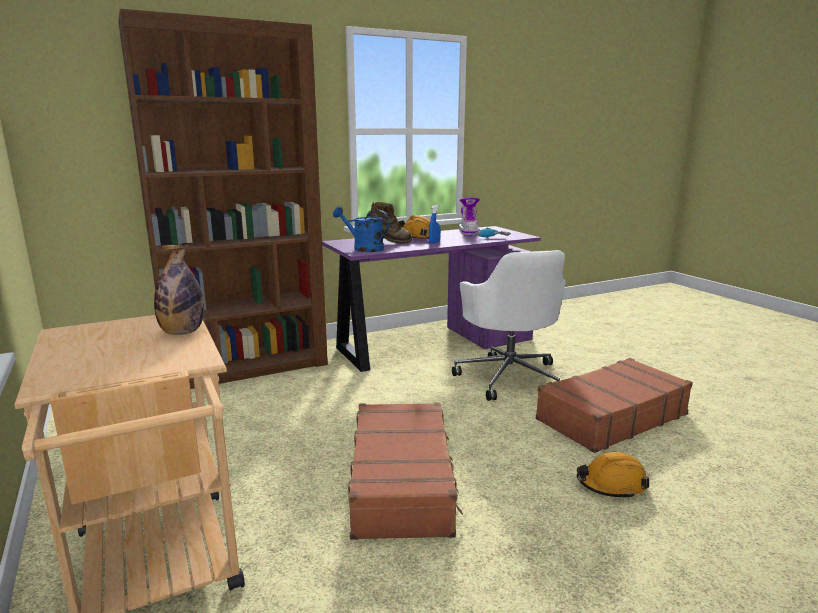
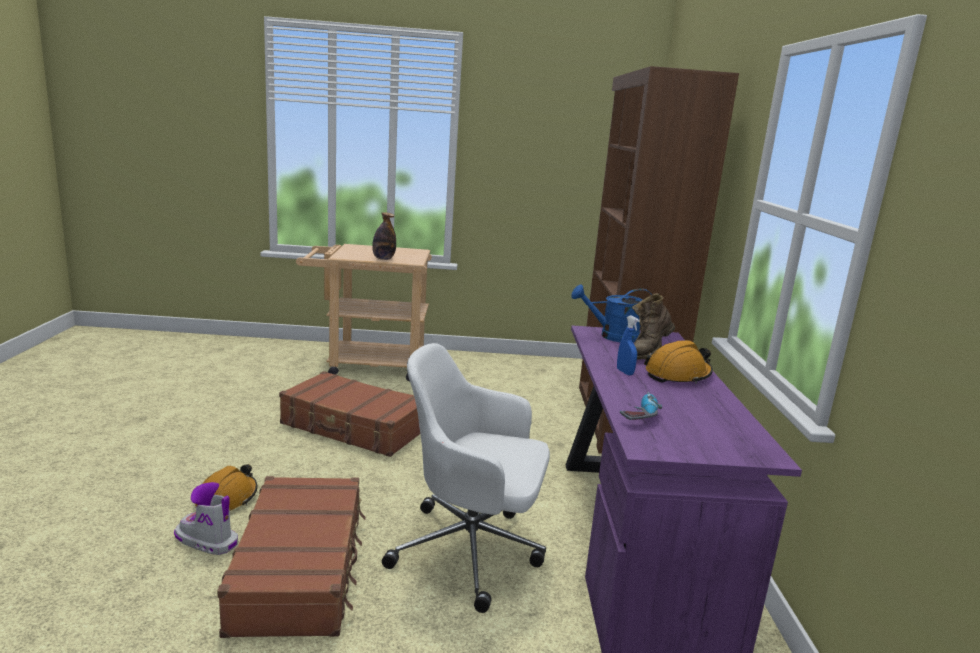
camera: 115 degrees right, 0 degrees up
(363, 248) = (612, 336): blue watering can -> blue watering can turned 150 degrees counterclockwise
(469, 232) = (716, 419): boot -> boot (206, 541)

